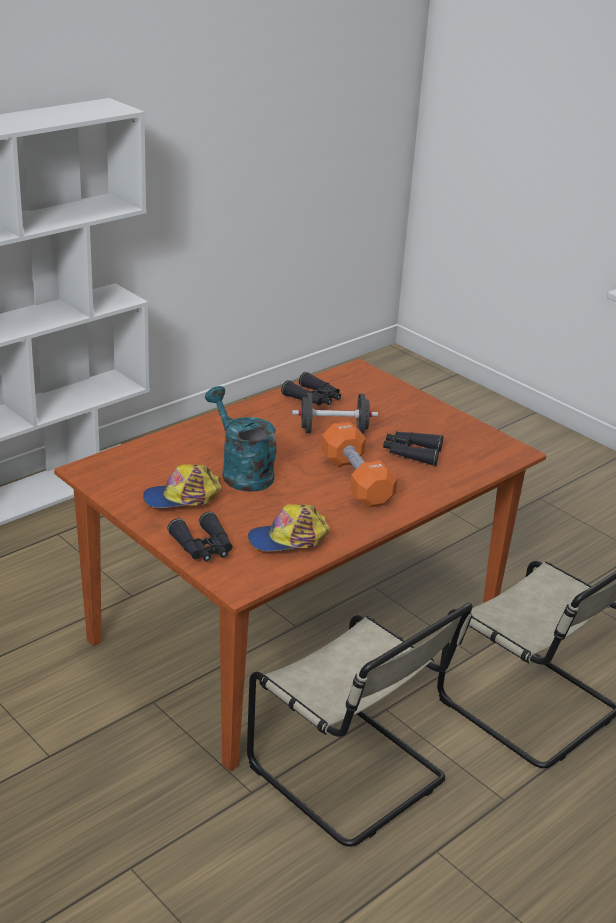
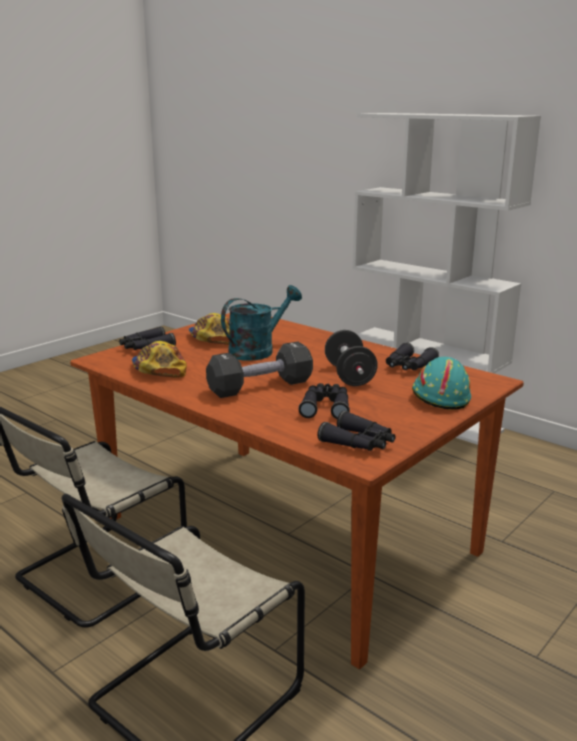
camera: 85 degrees right, 10 degrees down
(356, 480) = (260, 387): orange dumbbell -> black dumbbell
(392, 399) = (439, 396): none -> turquoise hard hat
(486, 449) = (359, 443): none -> black binoculars

